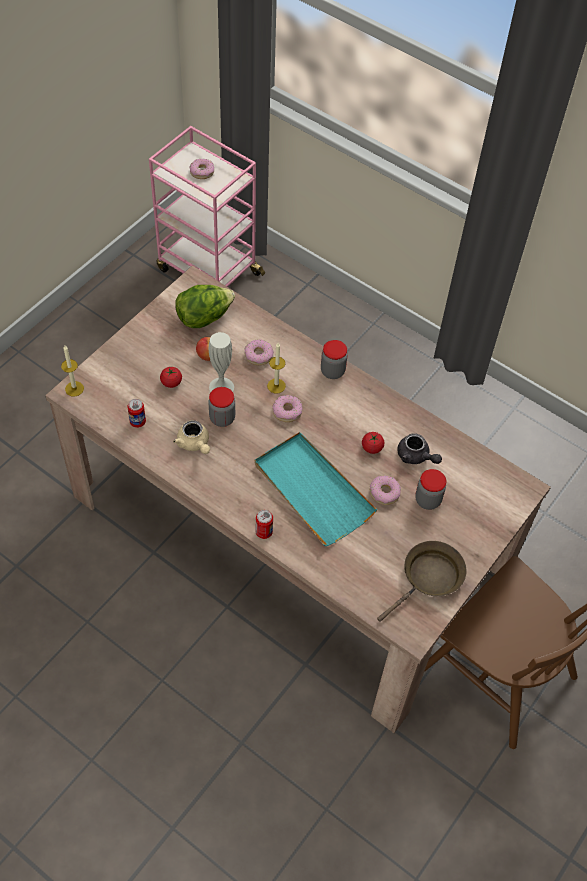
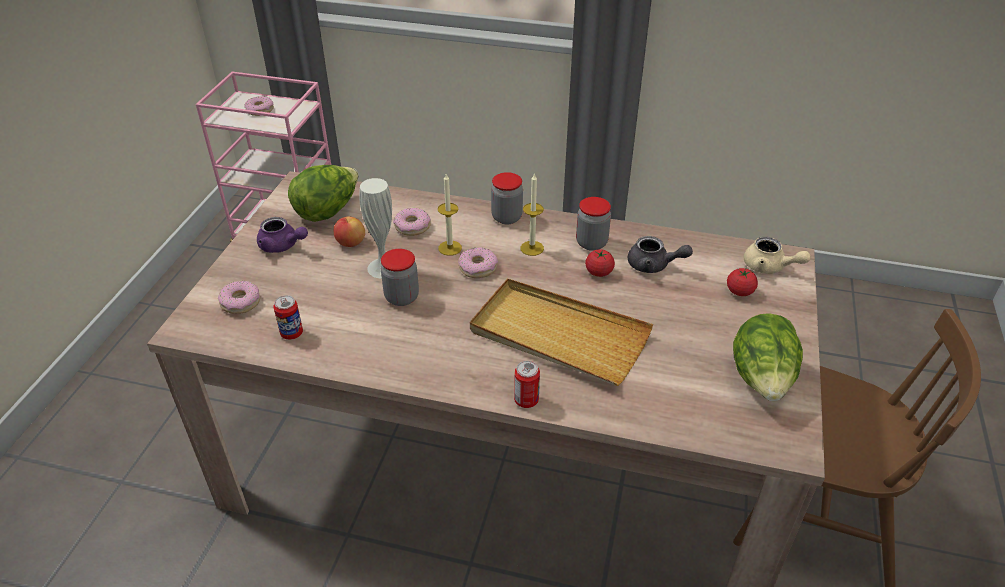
camera: 20 degrees left, 15 degrees down
(74, 388) = (187, 324): candle -> candle (532, 248)
(159, 341) = (282, 246): none -> purple teapot
(171, 382) = (317, 281): tomato -> tomato (739, 291)
(194, 444) = (380, 334): beige teapot -> beige teapot (769, 267)
(312, 490) = (558, 335): turquoise tray -> beige tray
(384, 493) = (644, 310): donut -> donut (240, 302)
(427, 500) = (698, 302): jar -> jar (591, 243)
(429, 578) = (761, 380): brown frying pan -> lettuce

